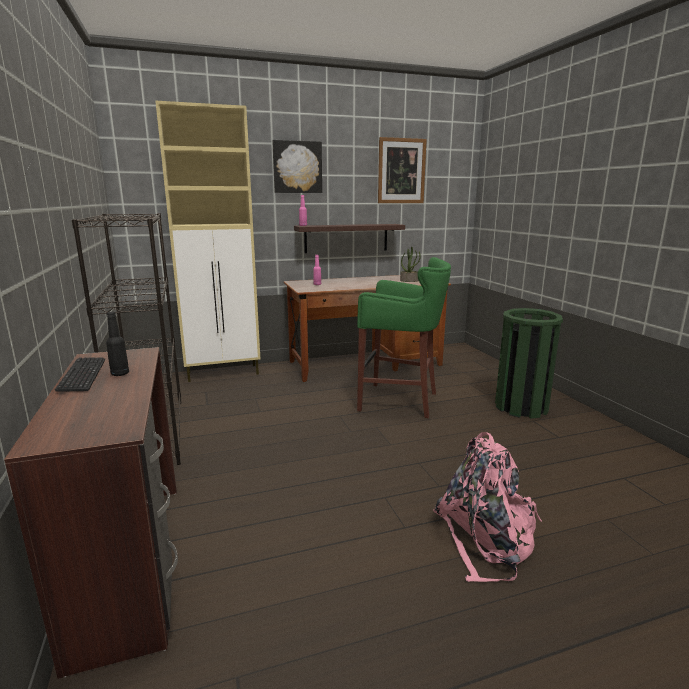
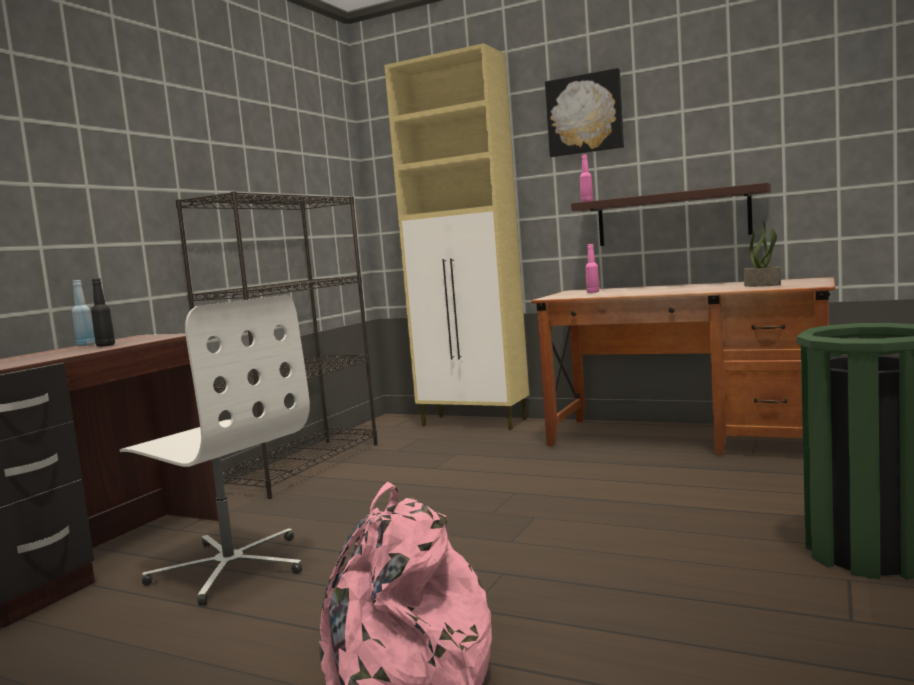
camera: 45 degrees right, 10 degrees down
(83, 376) = (86, 345): keyboard -> blue bottle
(260, 520) = (230, 567): none -> white office chair
(401, 171) = (776, 87): picture -> none
(401, 401) = (641, 494): green stool -> none

